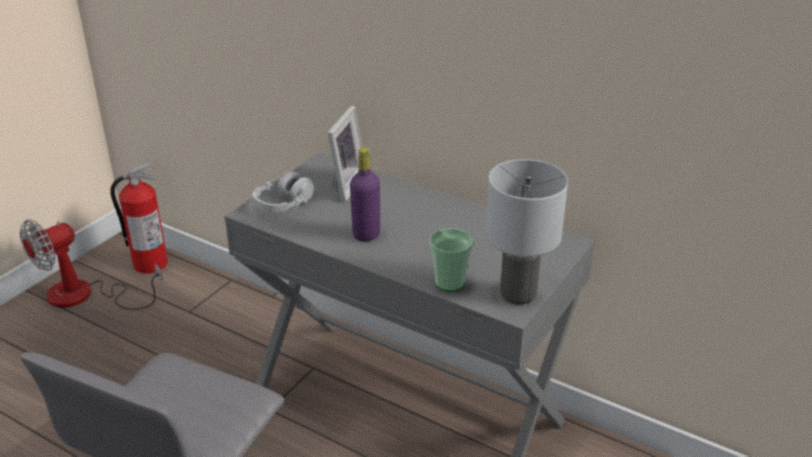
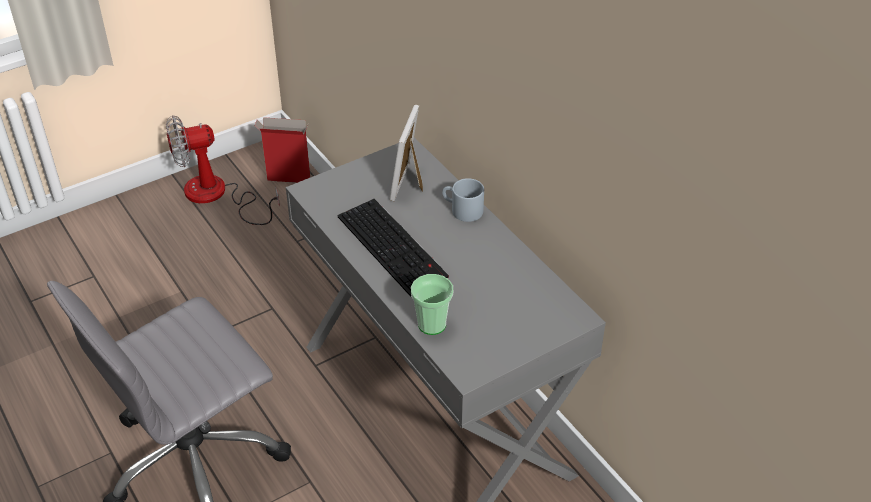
camera: 25 degrees right, 10 degrees up
(149, 264) = (287, 178): fire extinguisher -> cardboard box
(283, 203) = (344, 188): grey headphones -> none
(343, 185) = (411, 183): picture frame -> picture frame turned 150 degrees clockwise
(366, 234) = (394, 247): purple bottle -> keyboard
(405, 193) = (462, 210): none -> grey mug
(520, 296) = (485, 360): white table lamp -> none

